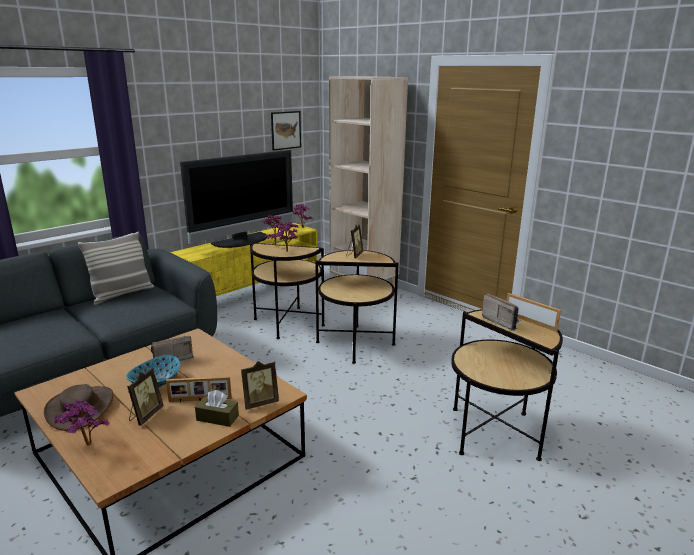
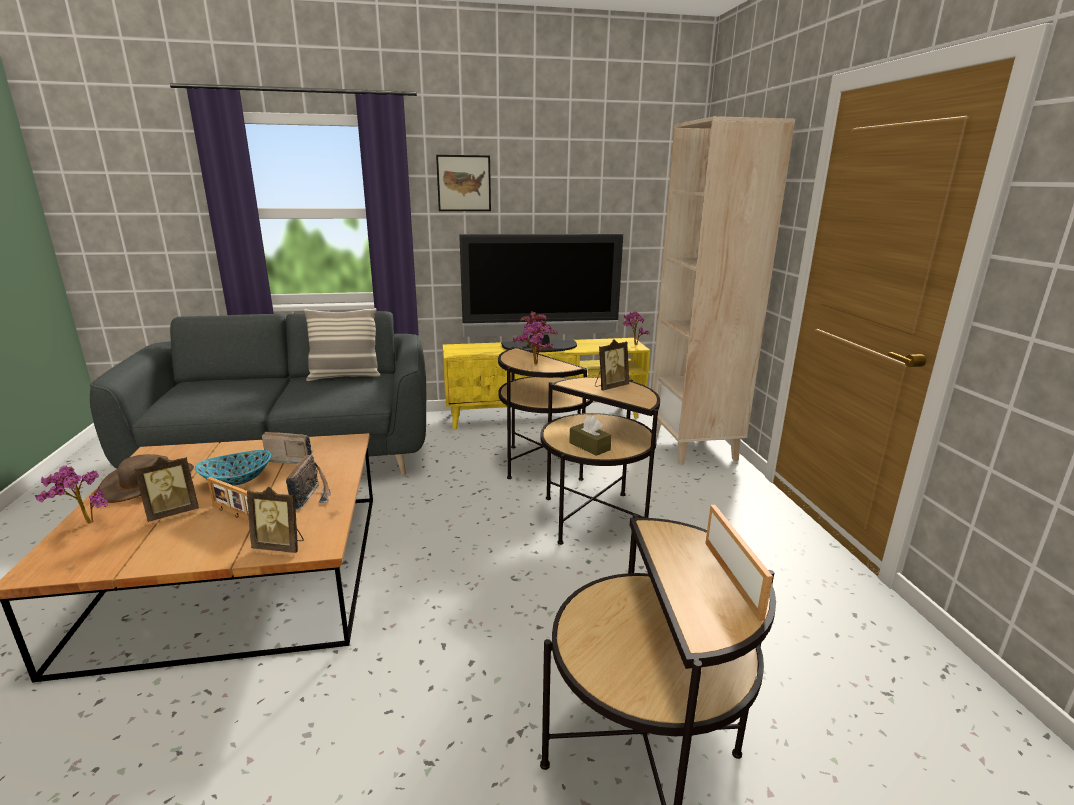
camera: 35 degrees right, 0 degrees up
(217, 418) = (217, 545): brown tissue box -> brown tissue box (589, 446)
(285, 130) = (635, 209): picture -> picture (464, 183)
(501, 321) = (674, 556): radio -> radio (314, 496)

